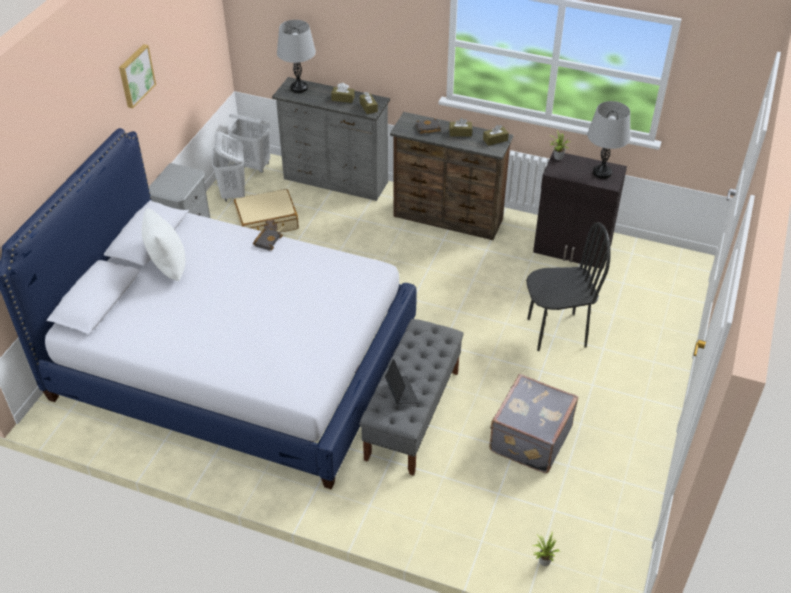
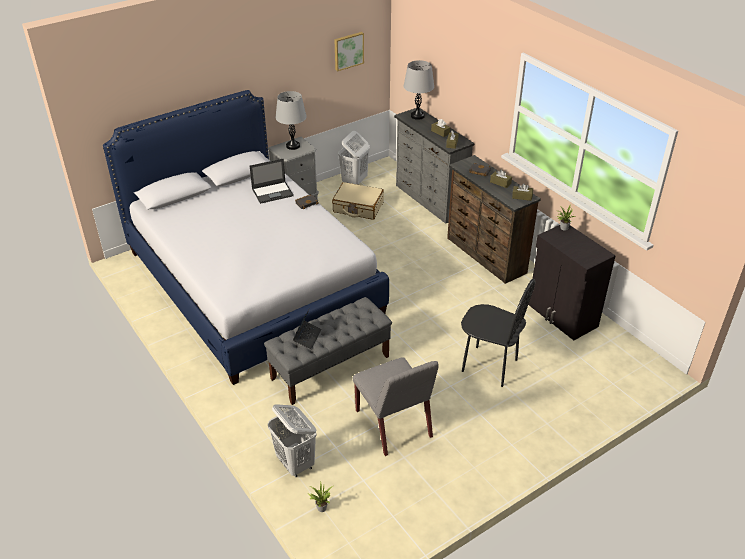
camera: 35 degrees right, 5 degrees down
(135, 75) = (279, 59): picture -> picture (348, 50)
(167, 268) = (231, 194): white pillow -> none
(215, 245) = (273, 192): none -> laptop
(254, 165) = (384, 170): white laundry basket -> white laundry basket (295, 463)
(529, 438) = (394, 424): grey suitcase -> grey chair
(602, 172) = (588, 252): grey table lamp -> grey table lamp (293, 146)

